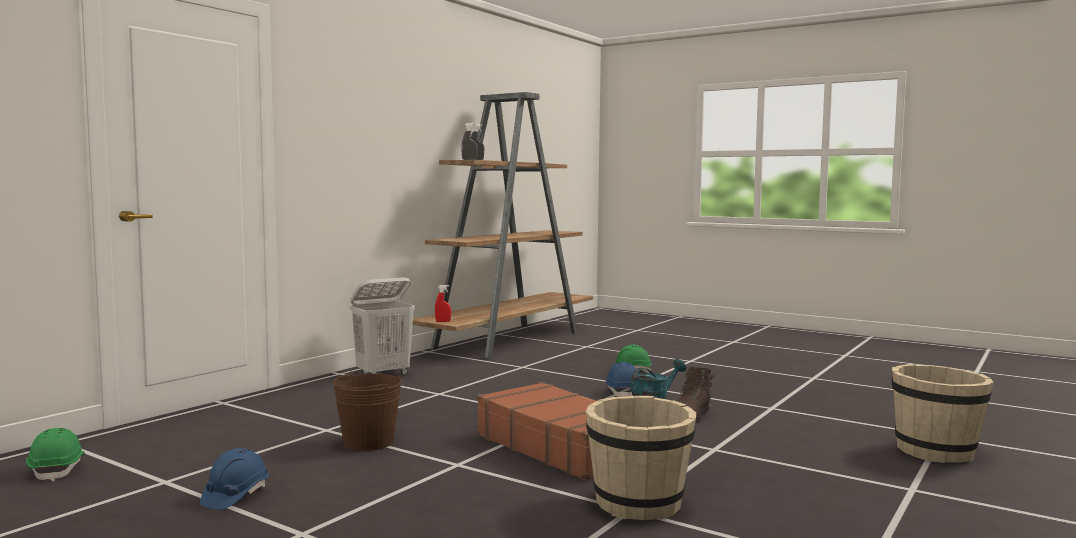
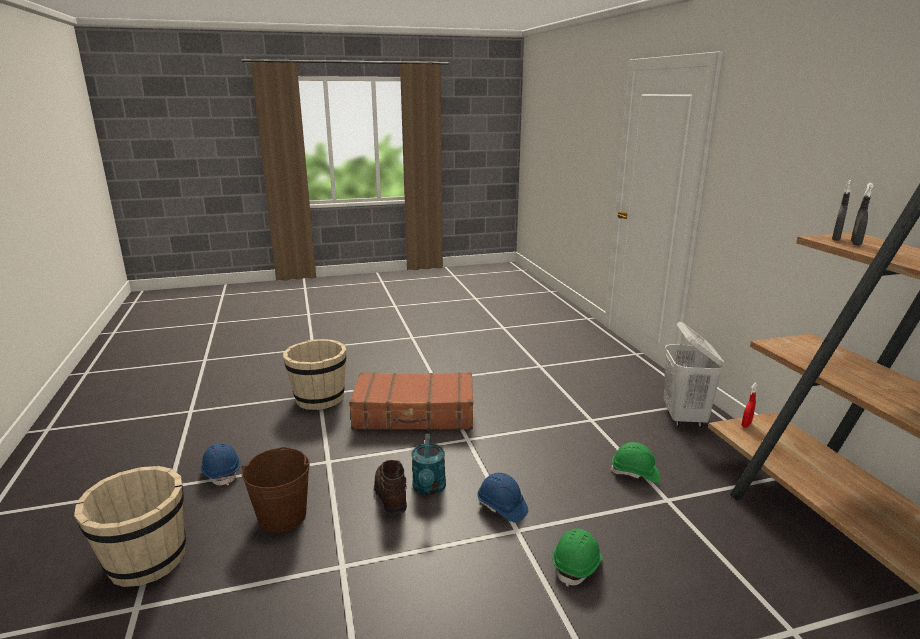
camera: 130 degrees right, 15 degrees up
(57, 470) = (545, 315): green hard hat -> green hard hat (635, 473)
(235, 496) = (467, 334): blue hard hat -> blue hard hat (222, 472)
(368, 442) = (501, 370): brown bucket -> brown bucket (282, 516)

